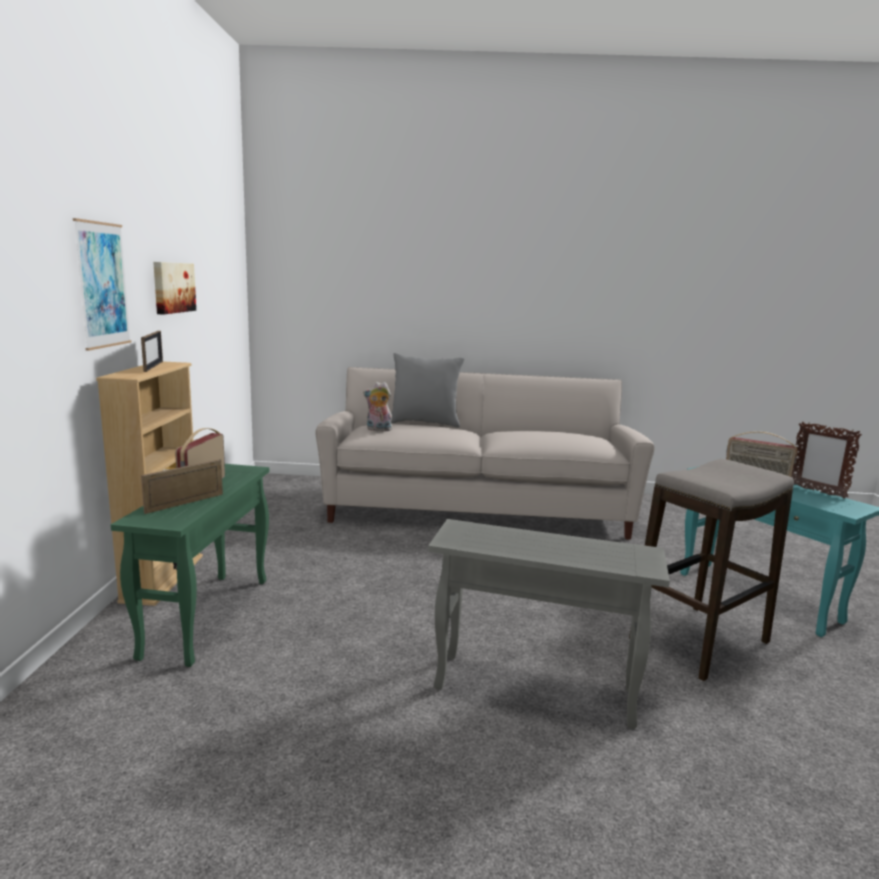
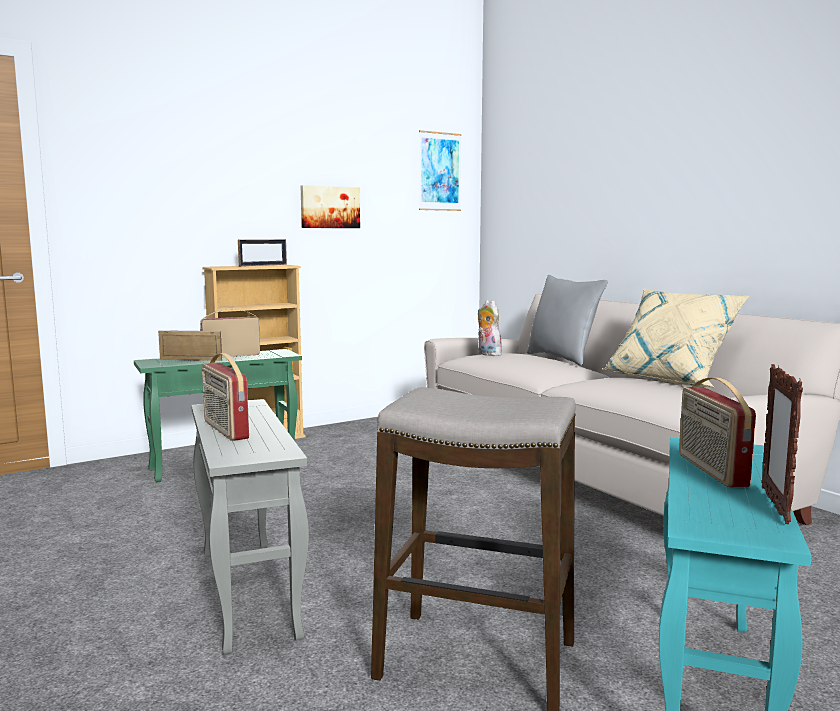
camera: 55 degrees right, 5 degrees down
(103, 285) = (226, 201): picture -> picture (439, 171)
(536, 428) = (670, 380): none -> beige pillow
(551, 553) = (224, 430): none -> radio

